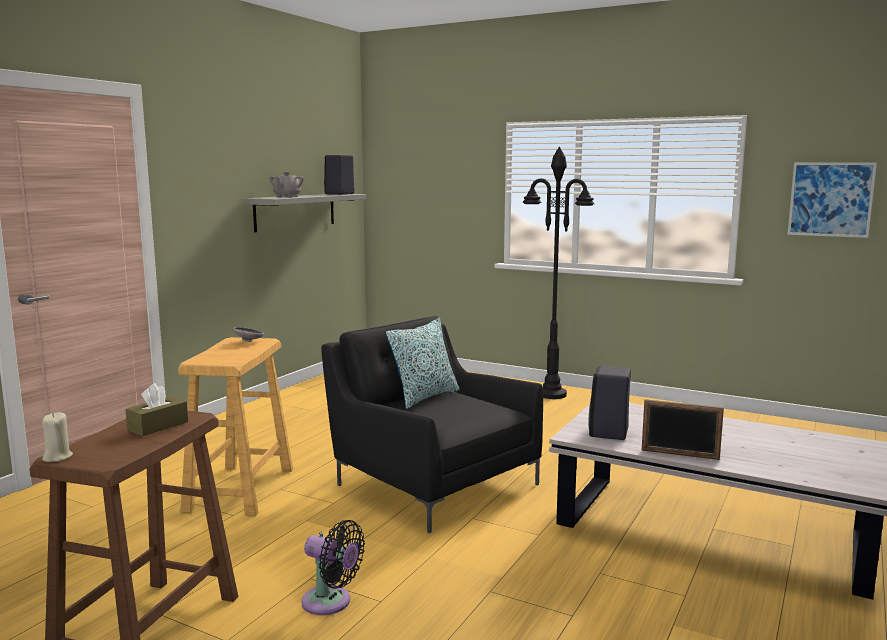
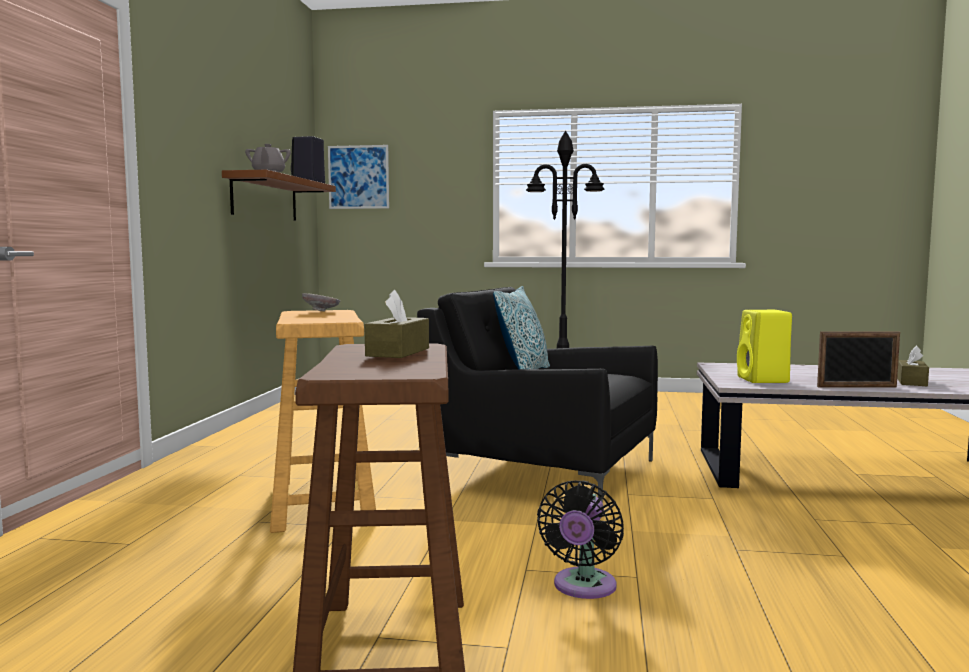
camera: 20 degrees left, 5 degrees down
(57, 457) = (331, 374): beige candle -> none
(295, 211) = (265, 198): grey shelf -> brown shelf
(331, 602) = (583, 587): black fan -> black fan turned 105 degrees clockwise
(609, 433) = (764, 380): black speaker -> yellow speaker
(751, 453) = (911, 382): none -> brown tissue box
(830, 199) = (821, 182): picture -> picture (358, 177)

